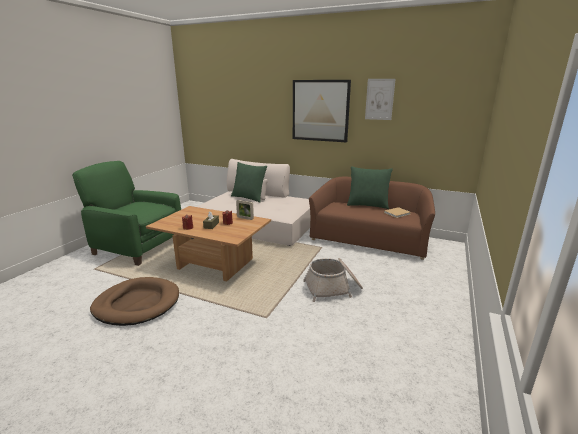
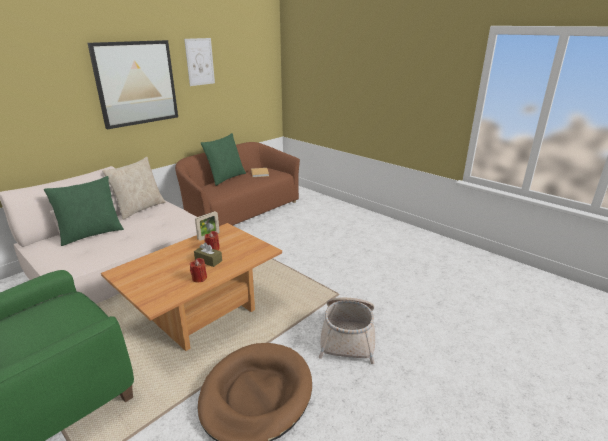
camera: 70 degrees left, 5 degrees up
(291, 198) = (139, 209): none -> beige pillow
(333, 288) = (312, 250): basket -> basket (348, 336)

